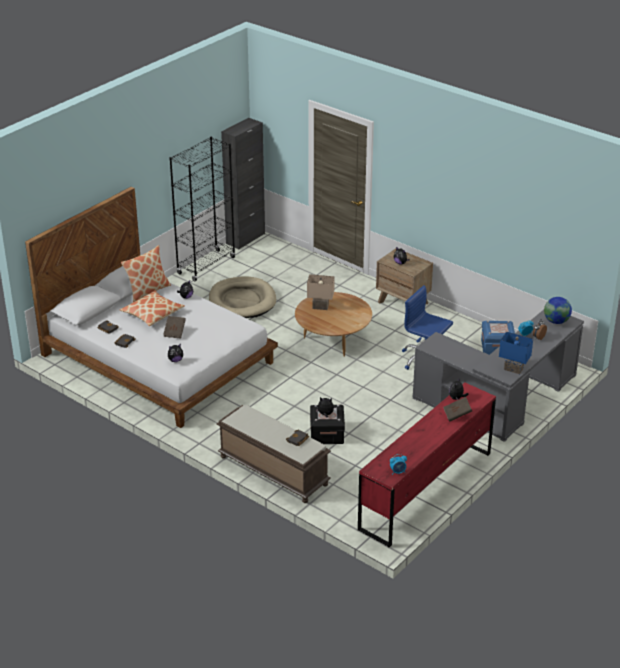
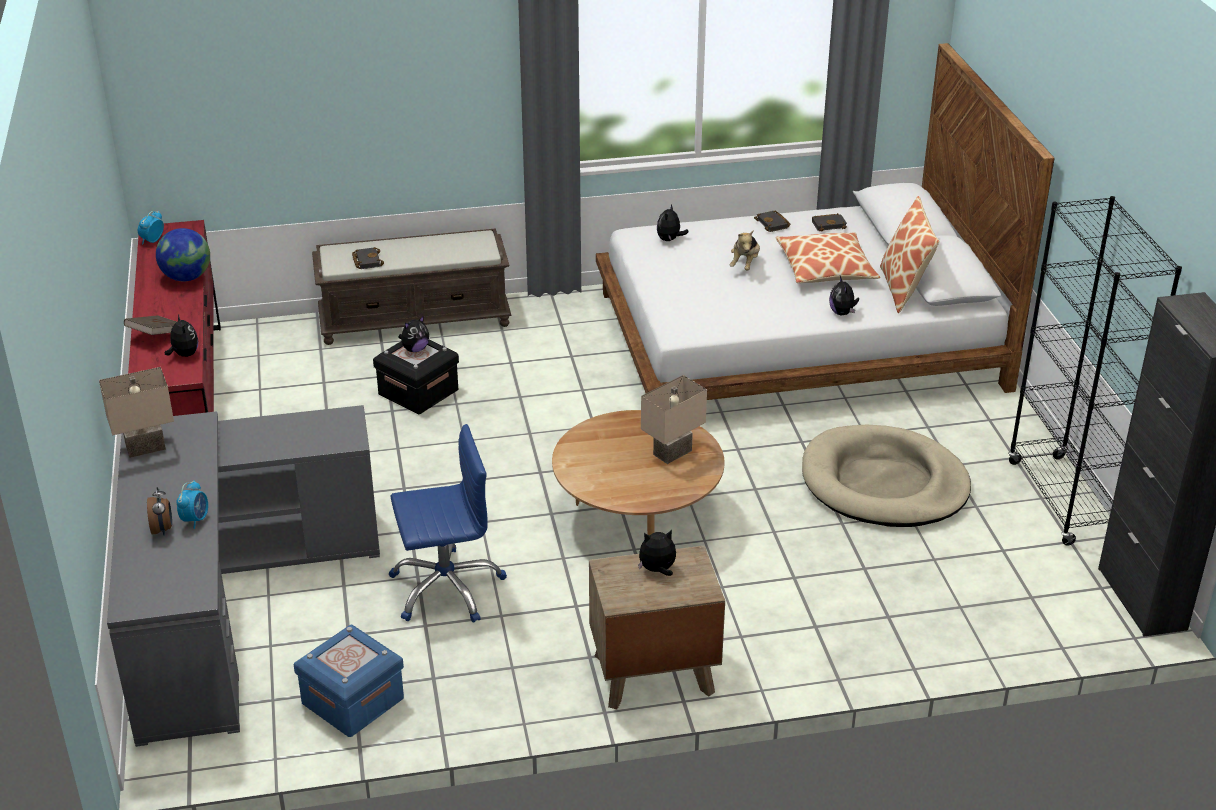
camera: 130 degrees right, 0 degrees up
(175, 332) = (745, 264): brown book -> plush toy
(514, 369) = (145, 448): blue table lamp -> beige table lamp
(556, 321) = (162, 584): globe -> globe (186, 277)

